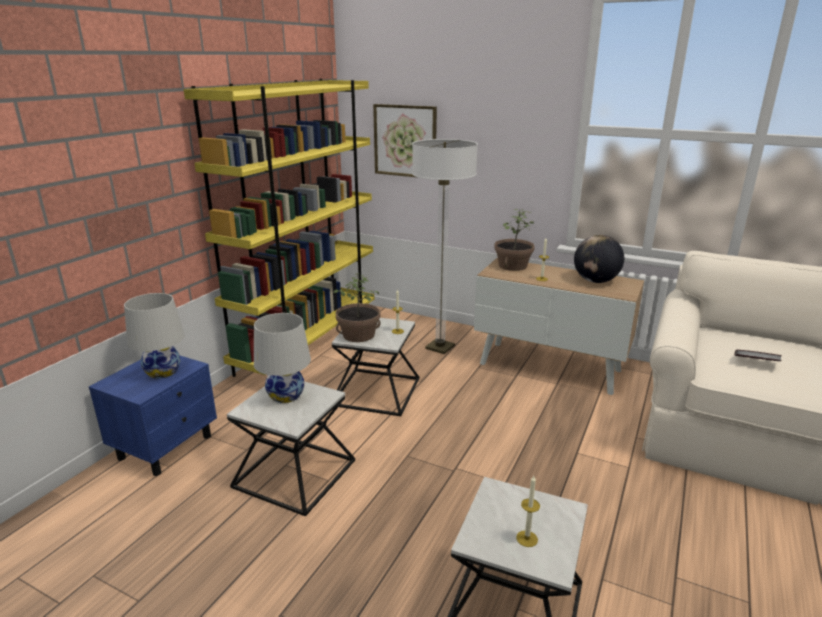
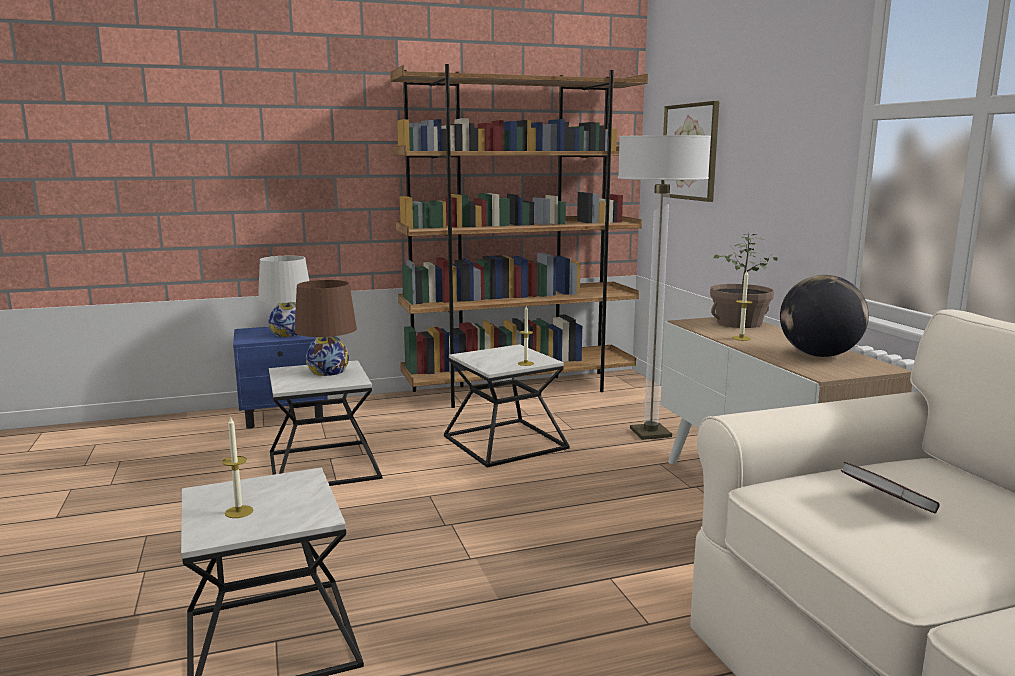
camera: 45 degrees right, 10 degrees down
(286, 395) = (328, 371): white table lamp -> brown table lamp
(309, 344) = (520, 390): yellow bookcase -> brown bookcase
(358, 335) = (484, 356): potted plant -> none

